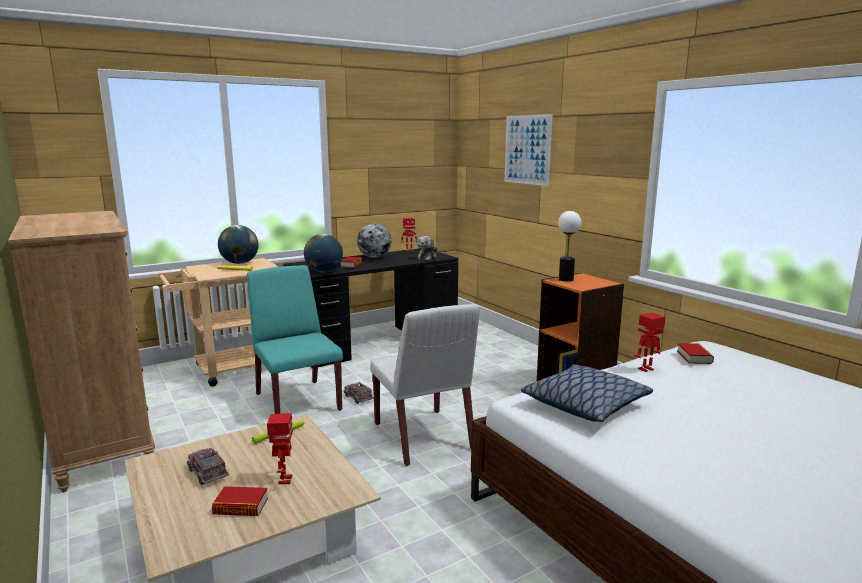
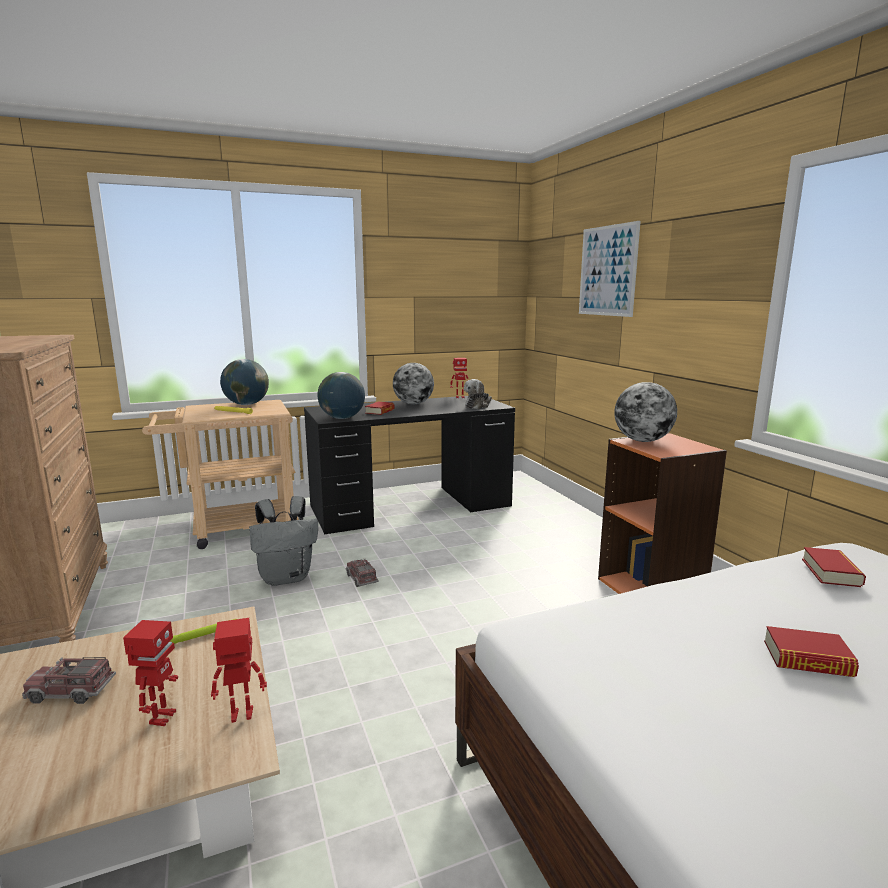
camera: 10 degrees right, 0 degrees up
(207, 473) = (71, 691): toy truck -> toy truck turned 60 degrees counterclockwise
(241, 506) = (73, 760): book -> book (807, 659)
(297, 401) = (287, 577): turquoise chair -> grey backpack
(423, 437) = (423, 646): white chair -> none
(566, 279) = (642, 441): table lamp -> globe
(584, 404) = (629, 648): pillow -> none
(646, 369) = (747, 588): toy robot -> toy robot (241, 716)

